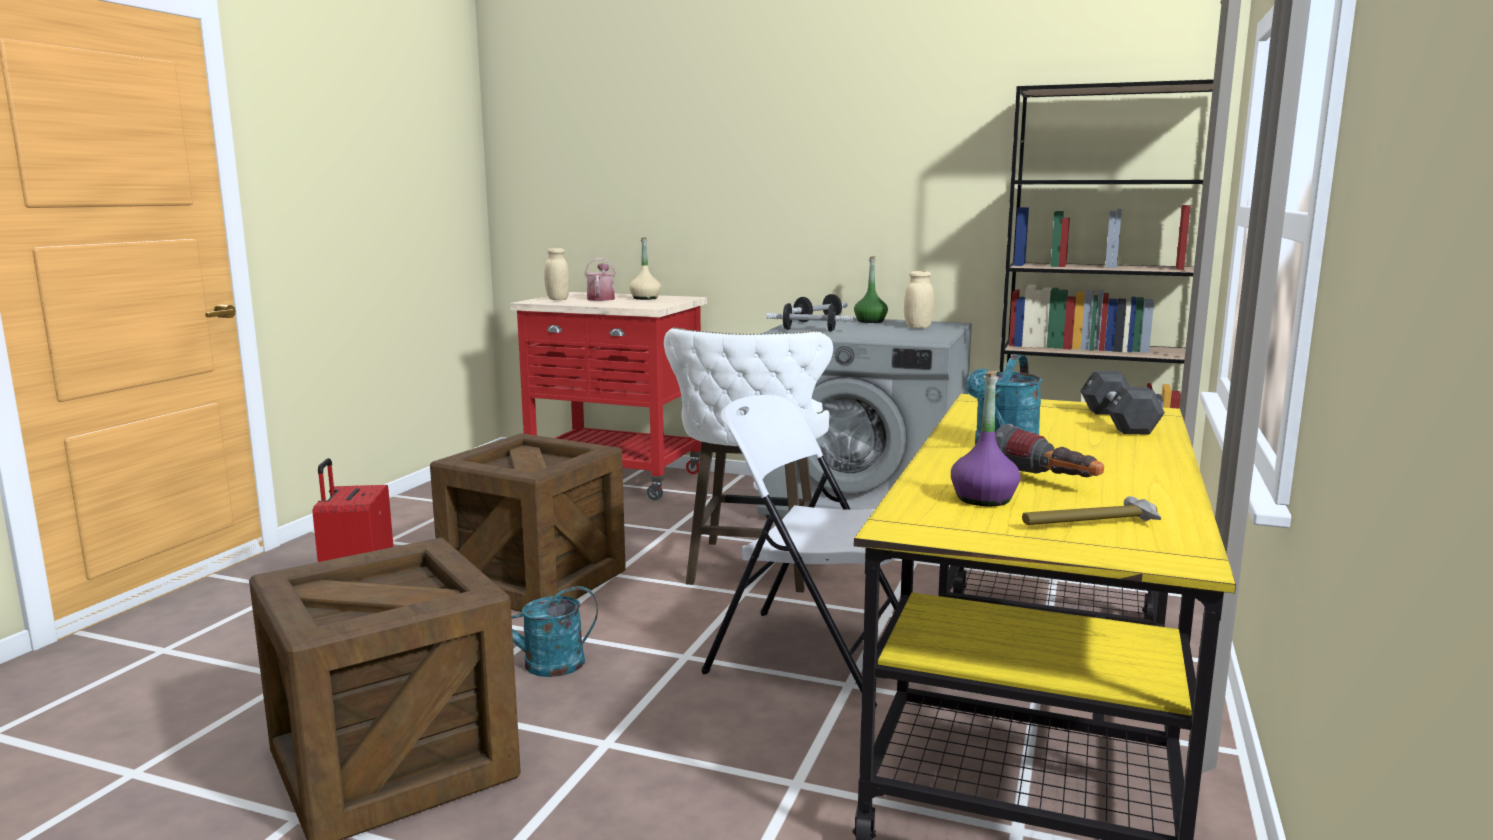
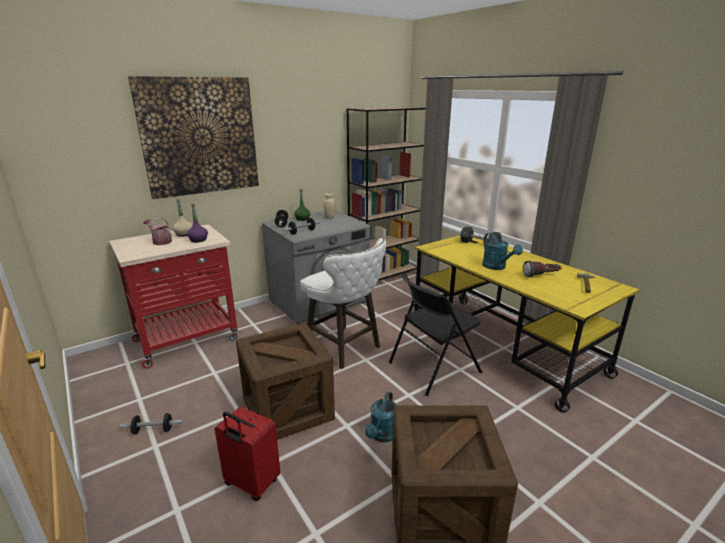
camera: 55 degrees left, 10 degrees up
(414, 530) = (153, 430): none -> dumbbell
(557, 299) = (138, 250): beige jar -> none
(715, 144) = (200, 137): none -> picture
(813, 656) = (434, 367): white chair -> black chair
(983, 499) = (553, 289): purple bottle -> purple bottle (198, 240)

